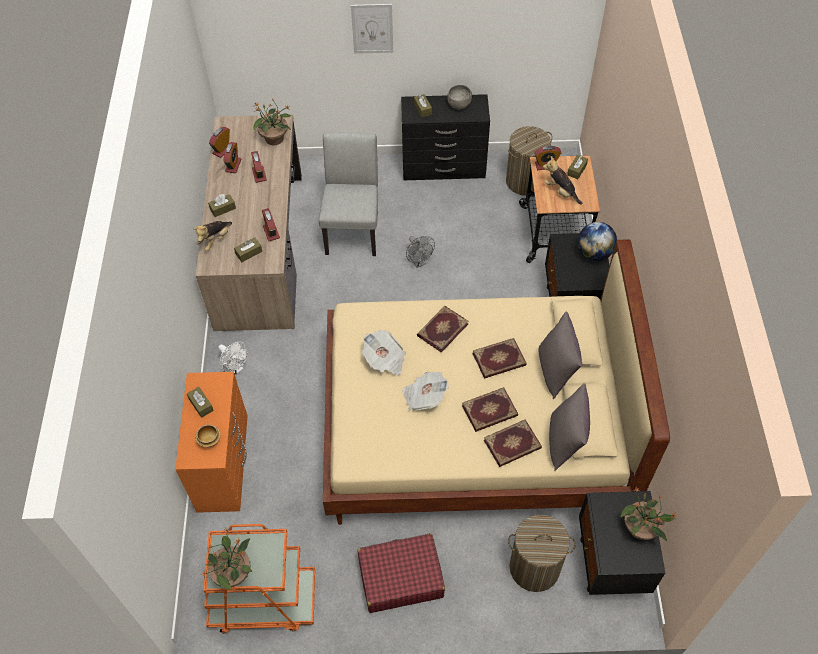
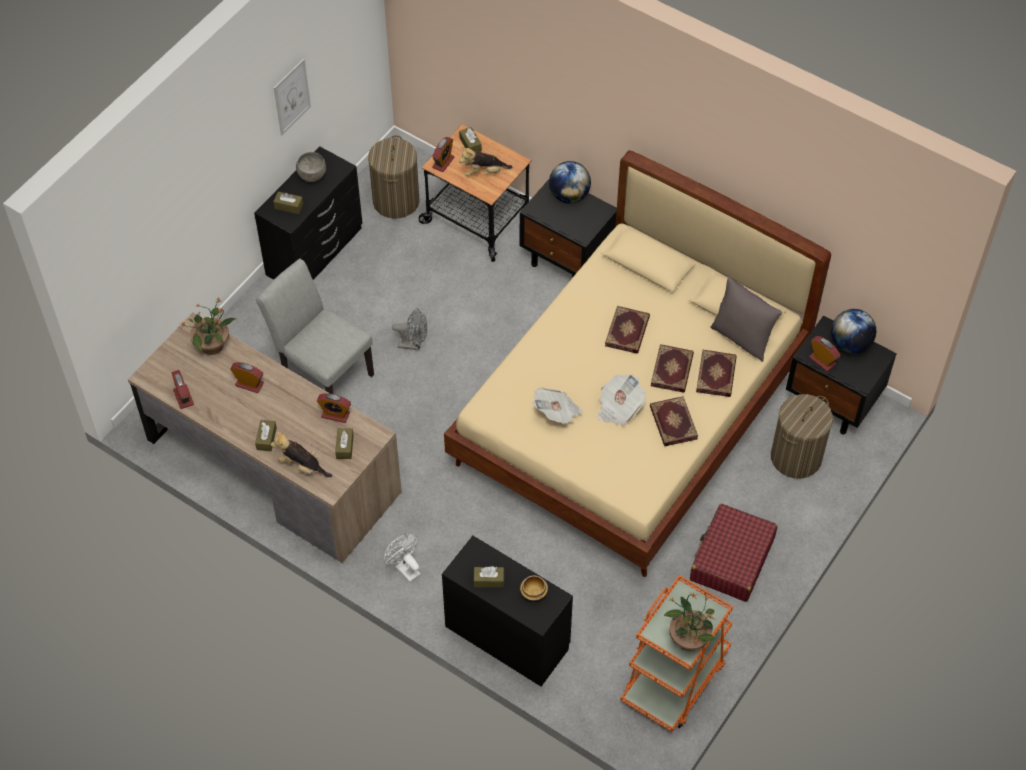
camera: 55 degrees left, 0 degrees up
(215, 240) = (302, 466): plush toy -> plush toy turned 135 degrees clockwise
(224, 464) = (507, 636): orange dresser -> black dresser
(233, 165) = (215, 399): alarm clock -> alarm clock (822, 361)
(235, 368) = (404, 568): white fan -> white fan turned 120 degrees counterclockwise
(372, 28) = (218, 164): picture -> picture (292, 97)
(442, 329) = (561, 352): book -> book (672, 423)
(556, 371) = (671, 300): grey pillow -> none
(640, 529) = (850, 344): potted plant -> globe

